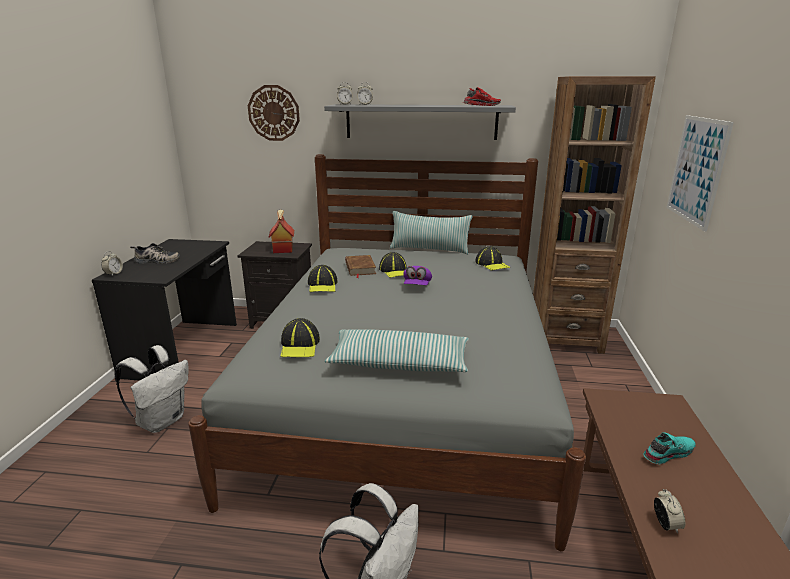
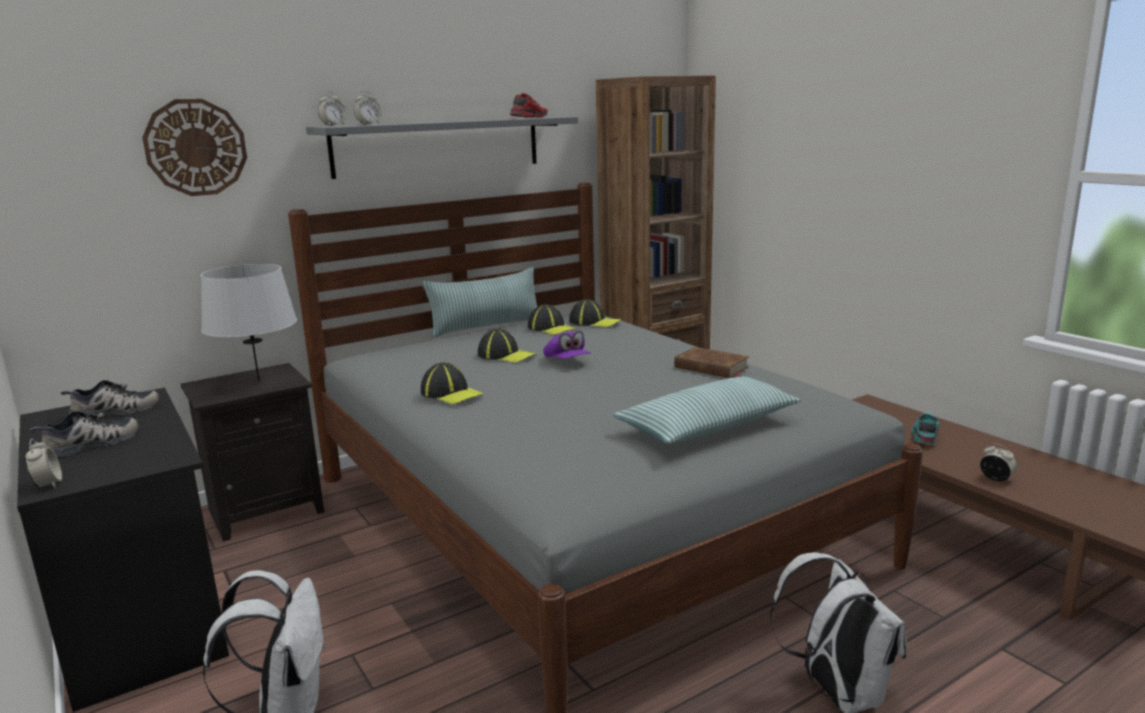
camera: 40 degrees left, 5 degrees down
(192, 248) = (115, 412): none -> shoe
(282, 249) = (258, 380): toy house -> grey table lamp
(300, 345) = (576, 452): cap -> cap (552, 328)
(360, 268) = (454, 364): brown book -> brown book (711, 367)
(696, 170) = (787, 169): picture -> none

